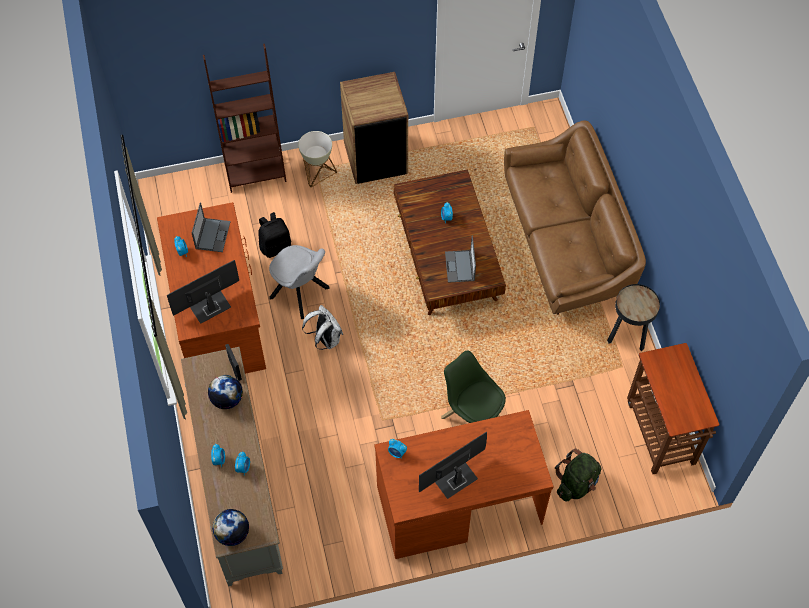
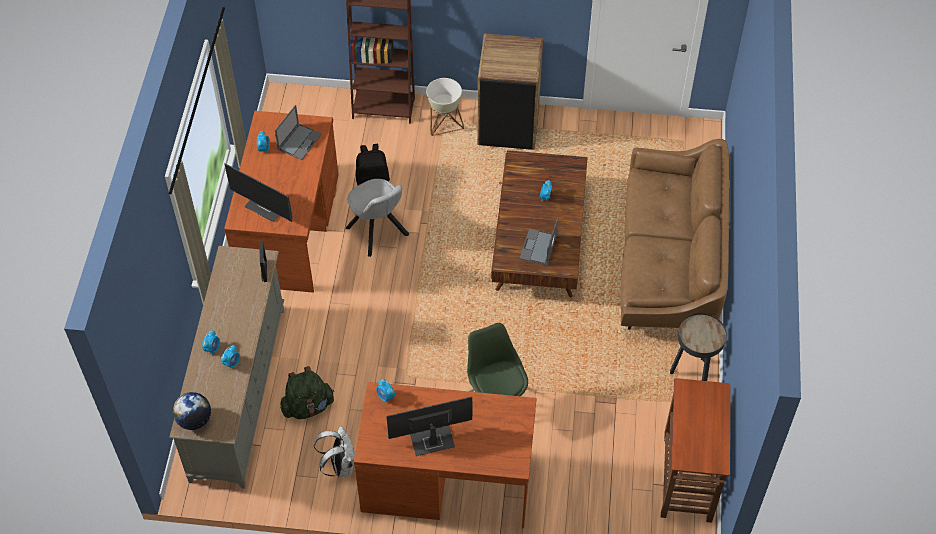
camera: 20 degrees right, 5 degrees down
(209, 308) = (266, 207): monitor -> monitor turned 135 degrees counterclockwise
(227, 399) = (245, 295): globe -> none
(325, 339) = (383, 282): white backpack -> white backpack (340, 465)
(576, 484) = (576, 500): green backpack -> green backpack (308, 406)

